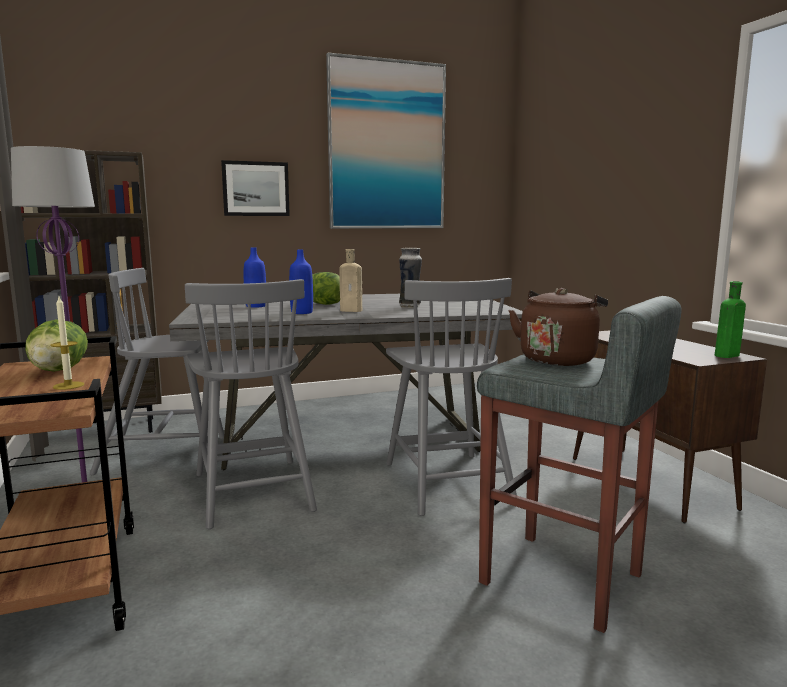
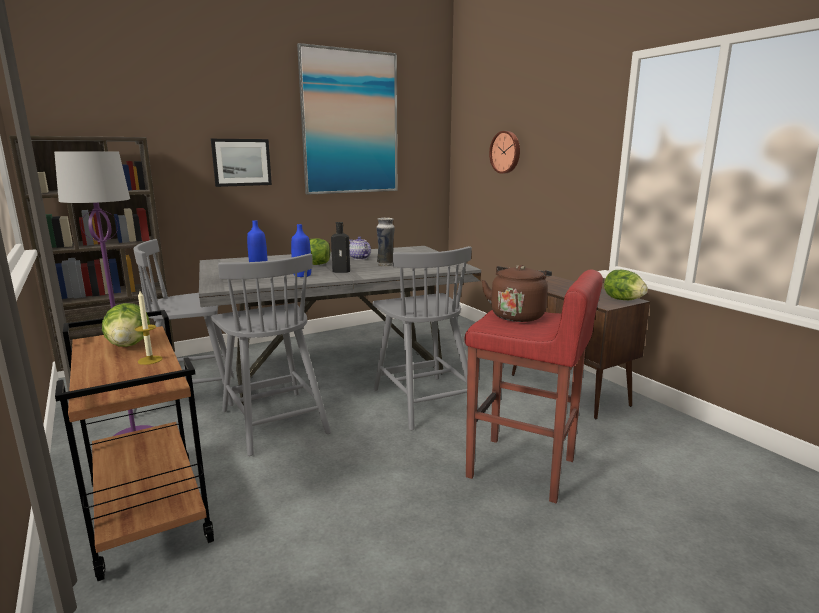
camera: 10 degrees left, 5 degrees up
(352, 310) = (342, 271): beige bottle -> black bottle
(382, 300) = (359, 258): none -> teapot
(563, 580) = (522, 469): grey stool -> red stool
(578, 176) = (506, 152): none -> wall clock
(726, 356) = (623, 300): green bottle -> lettuce

